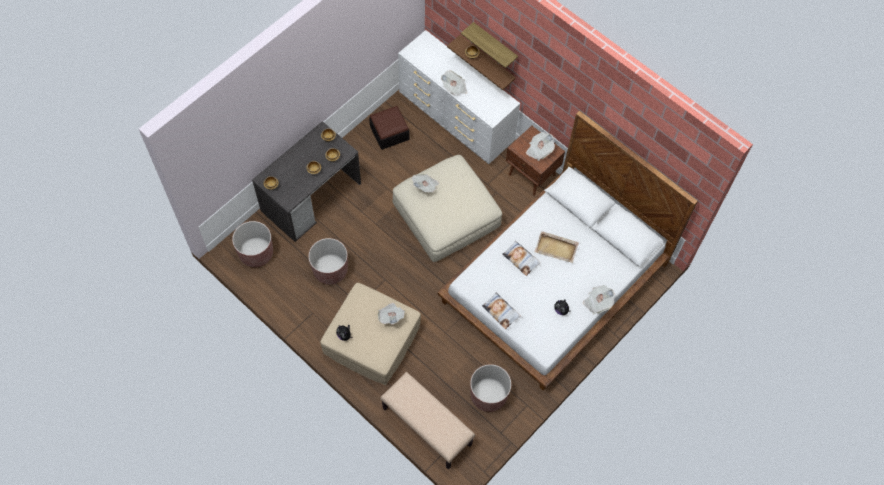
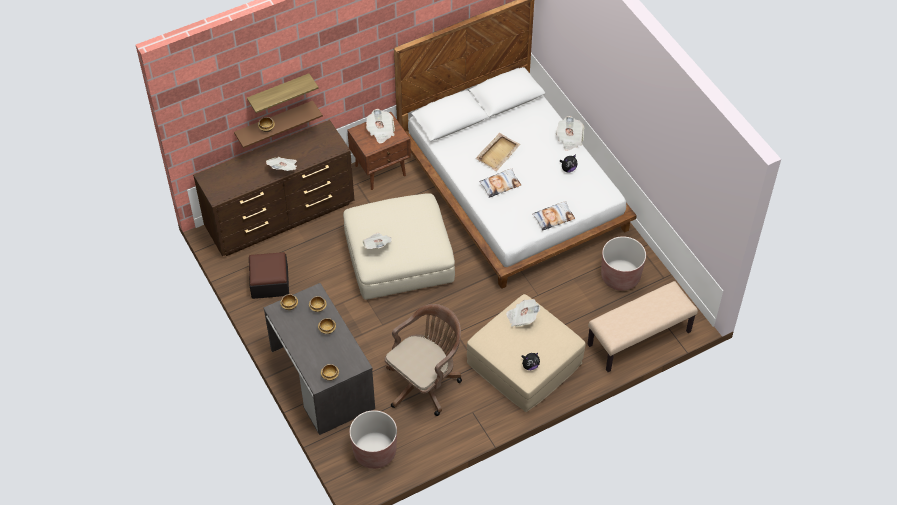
camera: 70 degrees left, 10 degrees down
(330, 270) = (425, 382): brown planter -> brown office chair
(456, 119) = (281, 216): white dresser -> brown dresser

